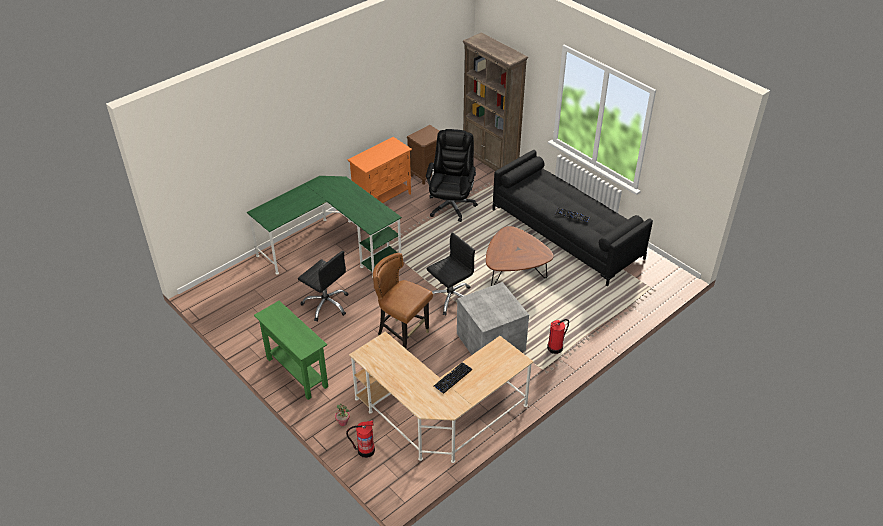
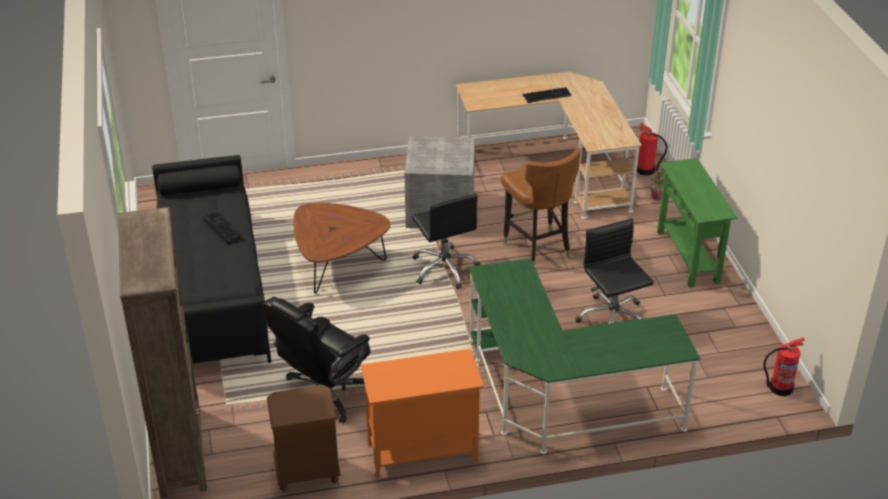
camera: 150 degrees left, 5 degrees down
(450, 298) = (445, 268): black office chair -> black office chair turned 105 degrees counterclockwise
(555, 348) = (376, 181): fire extinguisher -> fire extinguisher (780, 387)

